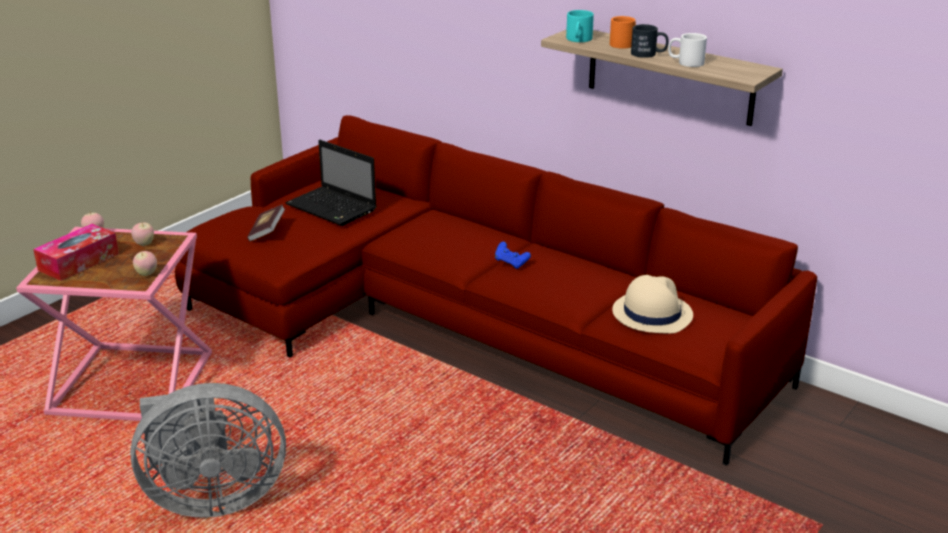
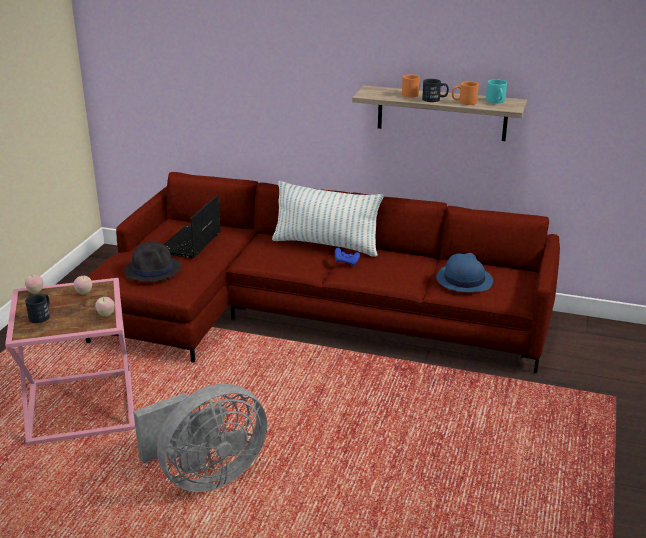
camera: 20 degrees left, 0 degrees up
(78, 262) = (41, 315): tissue box -> black mug
(267, 232) = (153, 269): book -> black hat
(333, 208) = (190, 244): laptop -> laptop turned 90 degrees clockwise
(502, 237) = (326, 245): none -> pillow
(579, 40) = (378, 94): turquoise mug -> turquoise mug (497, 101)
(651, 313) = (463, 280): beige hat -> blue hat
(685, 62) = (464, 102): white mug -> orange mug

